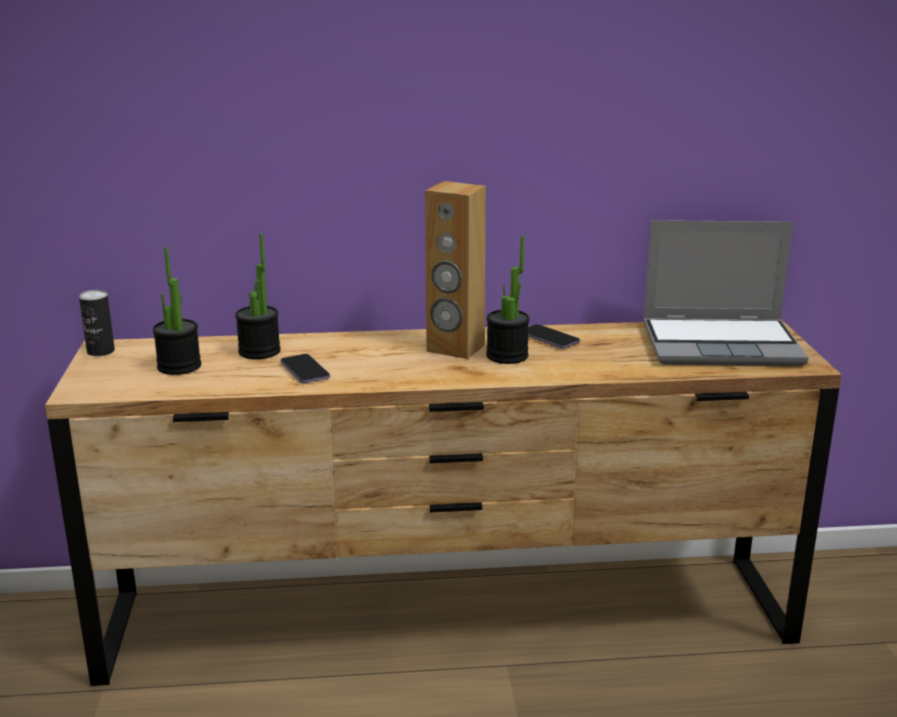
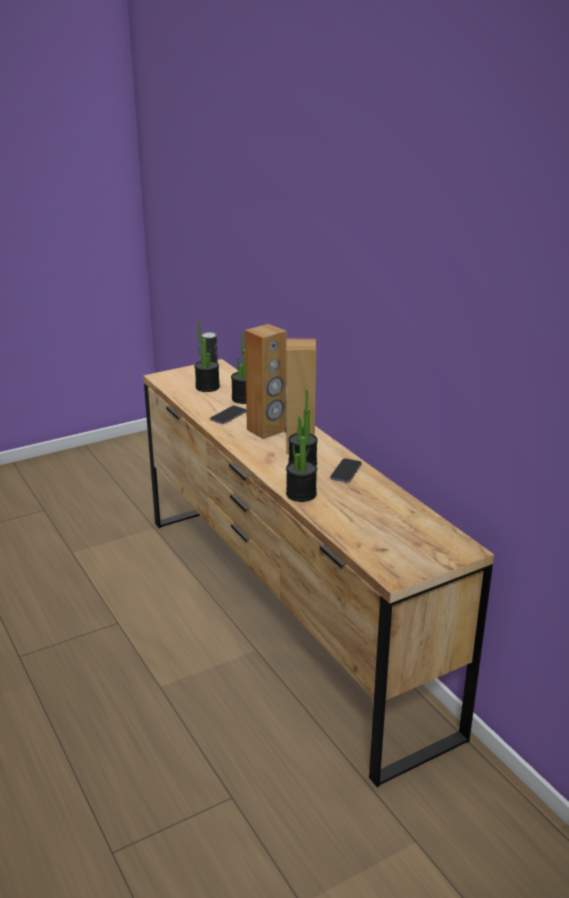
camera: 65 degrees right, 5 degrees up
(383, 356) = (267, 430): none -> brown speaker
(588, 371) = (301, 494): none -> potted plant
(722, 344) = (401, 535): laptop -> none

